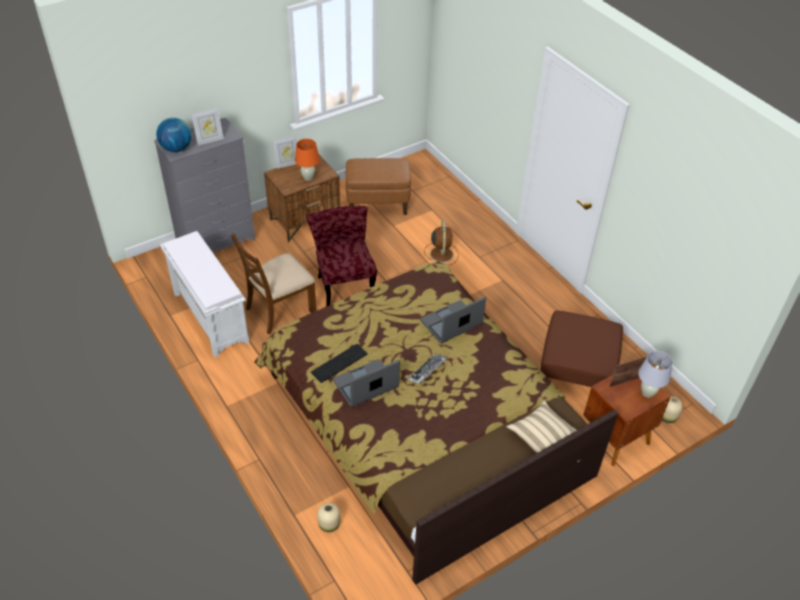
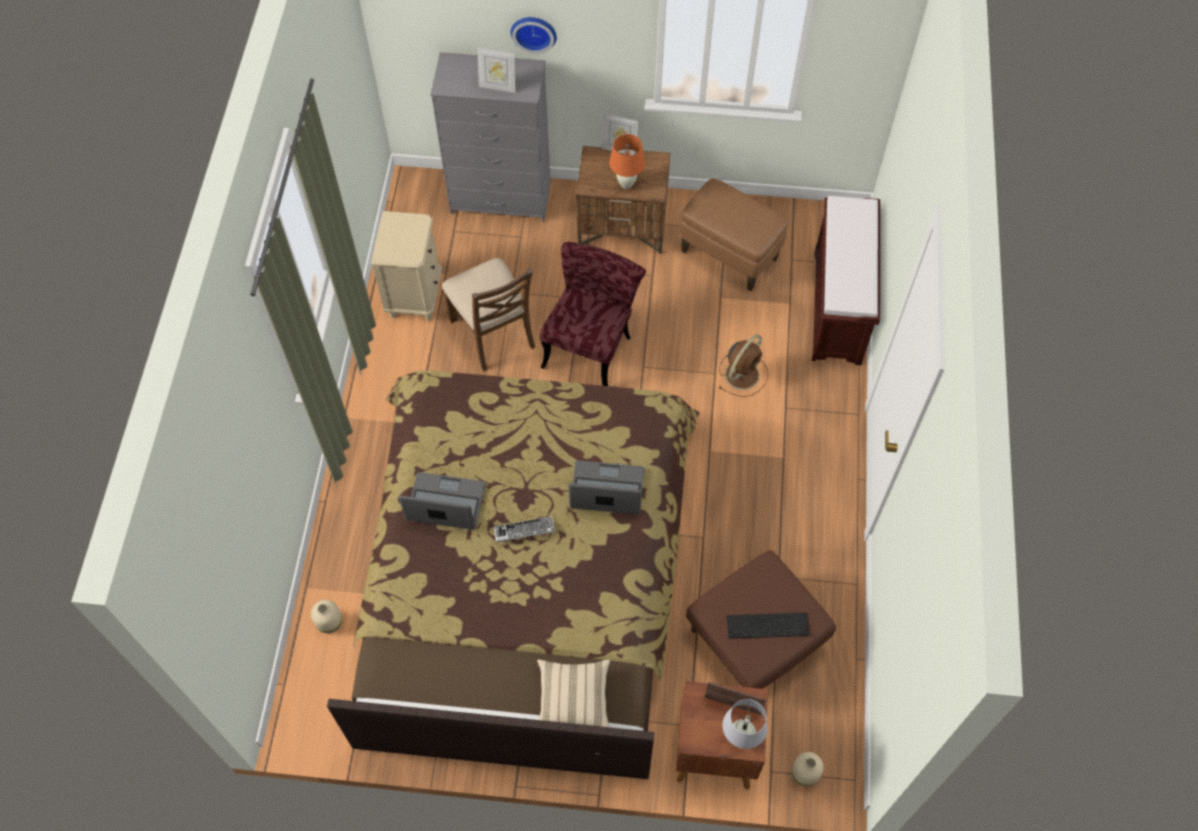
camera: 40 degrees right, 15 degrees up
(176, 148) = (452, 79): globe -> none
(209, 317) = (414, 295): white bench -> beige nightstand
(214, 97) = (534, 31): none -> wall clock
(279, 310) = (493, 333): brown chair -> brown chair turned 120 degrees counterclockwise
(339, 364) = (441, 459): keyboard -> keyboard (767, 627)
(458, 199) = (838, 308): none -> brown bench

